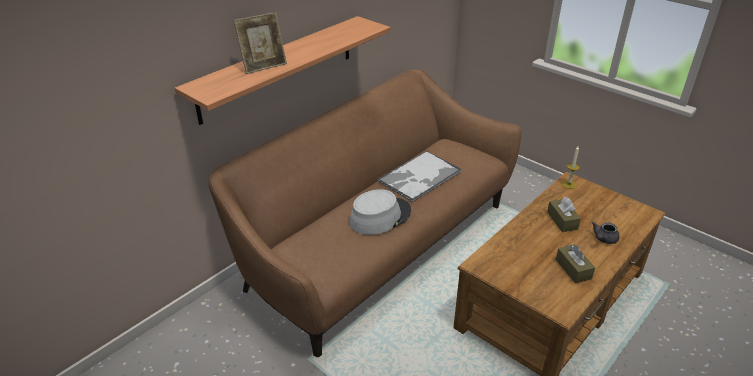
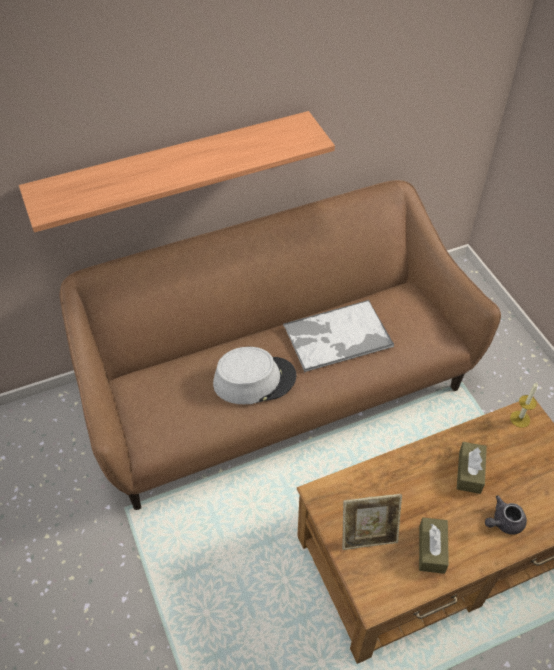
camera: 25 degrees right, 15 degrees up
(264, 66) = (133, 177): picture frame -> picture frame (368, 536)

